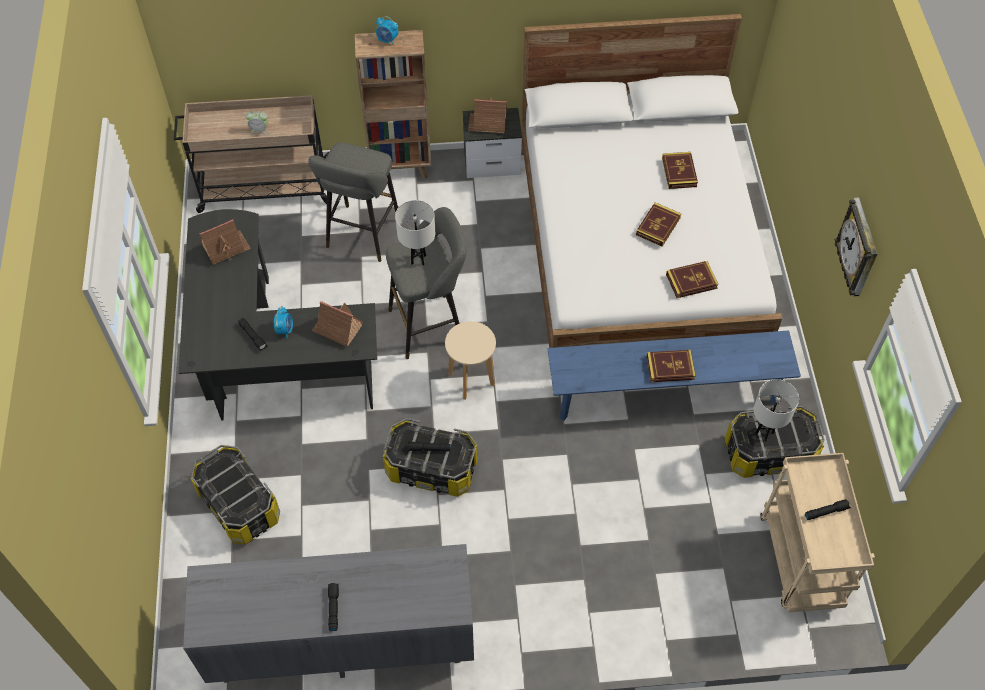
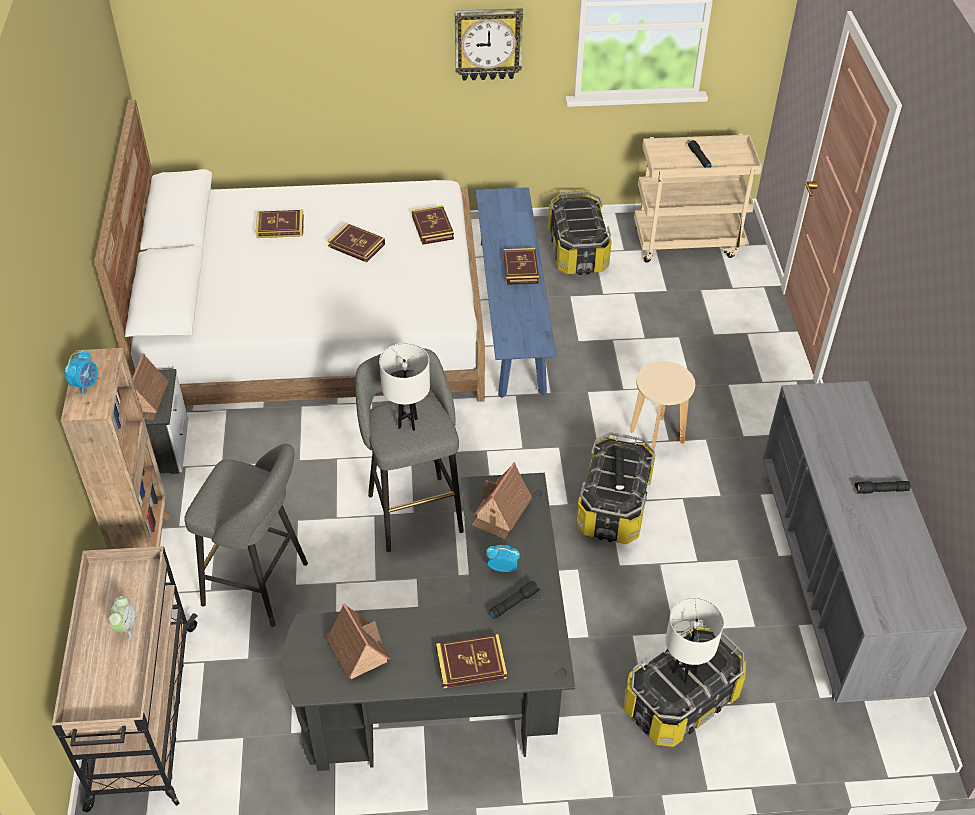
camera: 90 degrees left, 10 degrees down
(205, 311) = (471, 663): none -> book
(471, 380) = (494, 470): beige stool -> beige stool (657, 437)
(764, 432) = (580, 226): white table lamp -> white table lamp (684, 673)

